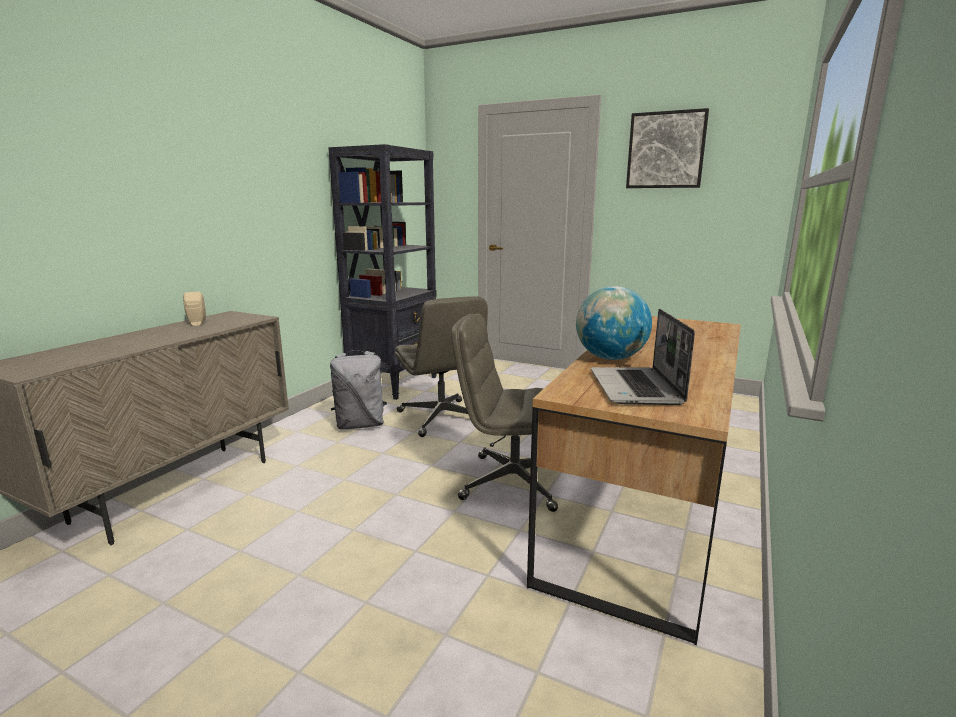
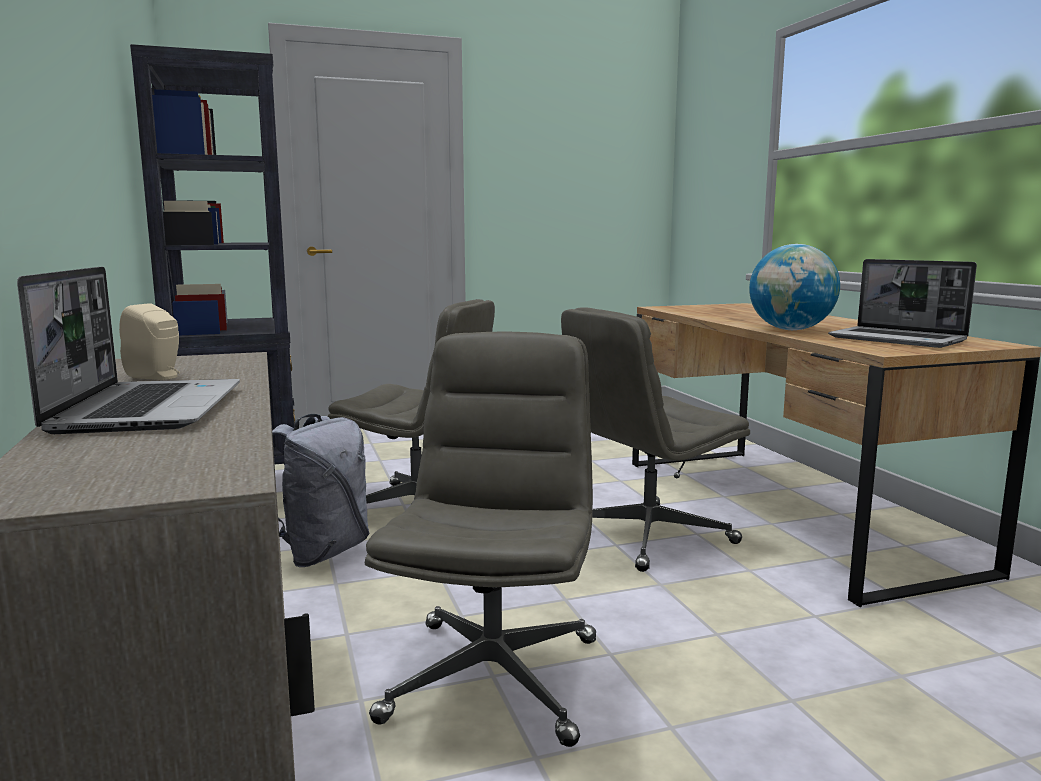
camera: 45 degrees left, 5 degrees down
(132, 339) = (148, 409): none -> laptop
(296, 511) = (493, 676): none -> grey office chair
(666, 150) = (546, 119): picture -> none

